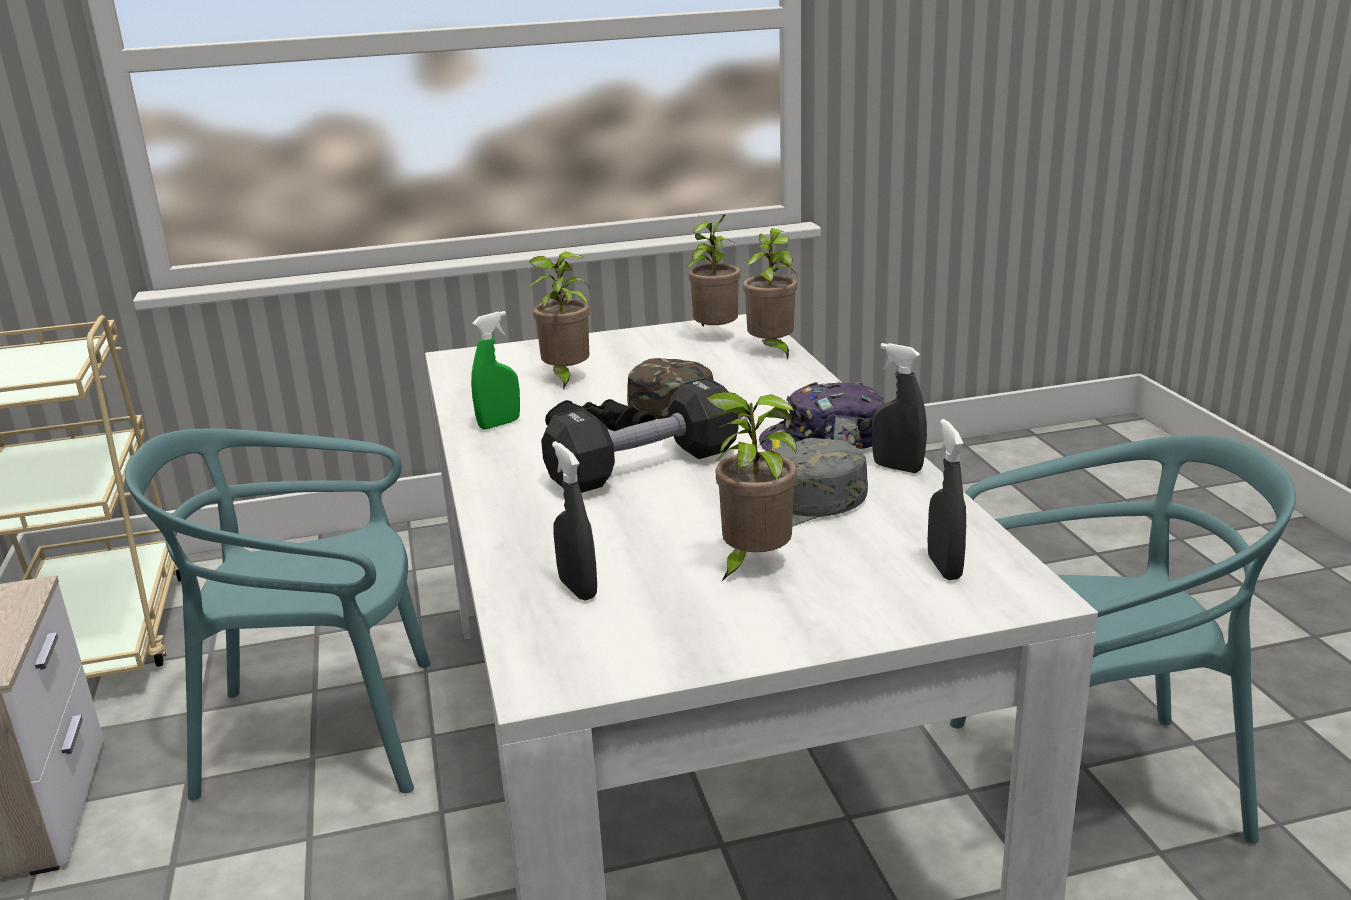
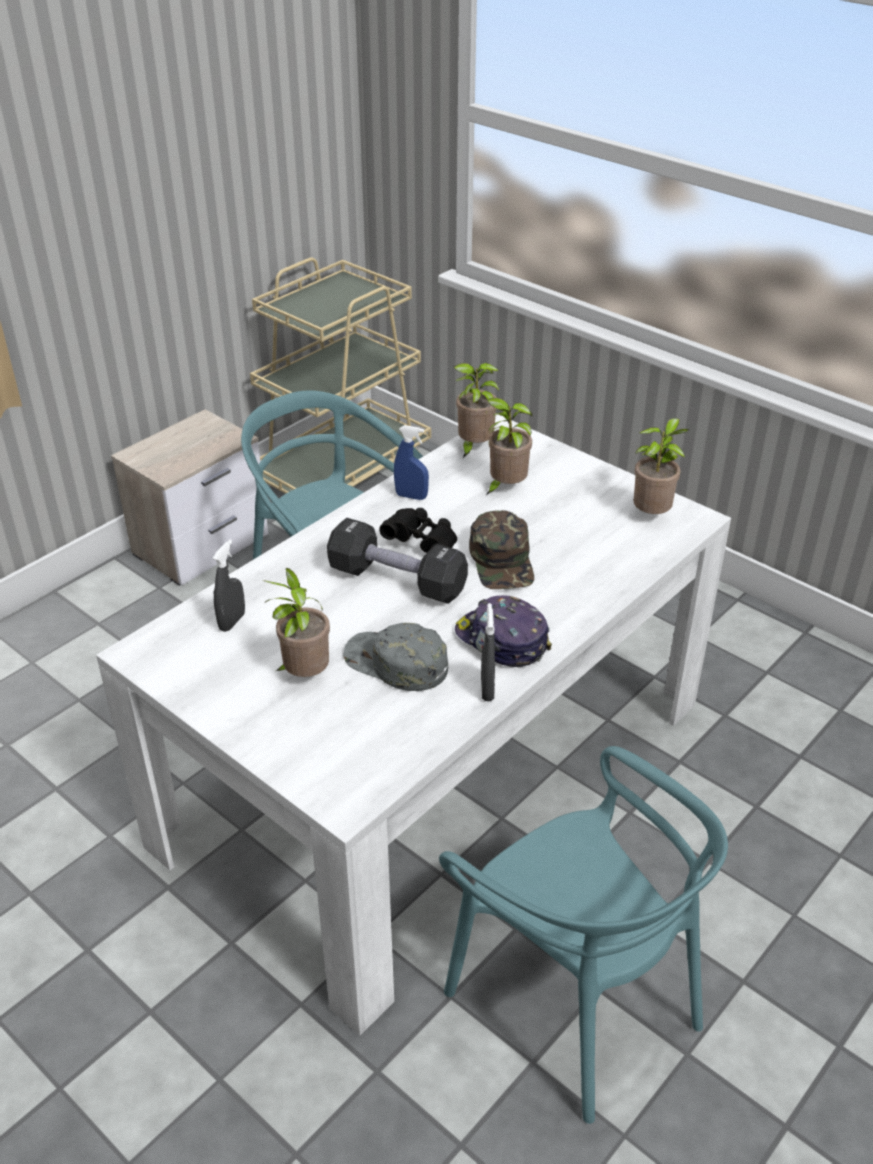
camera: 55 degrees right, 15 degrees up
(499, 424) = (411, 496): green spray bottle -> blue spray bottle
(772, 351) = (647, 554): potted plant -> potted plant (473, 447)
(944, 567) = (355, 757): grey spray bottle -> none

